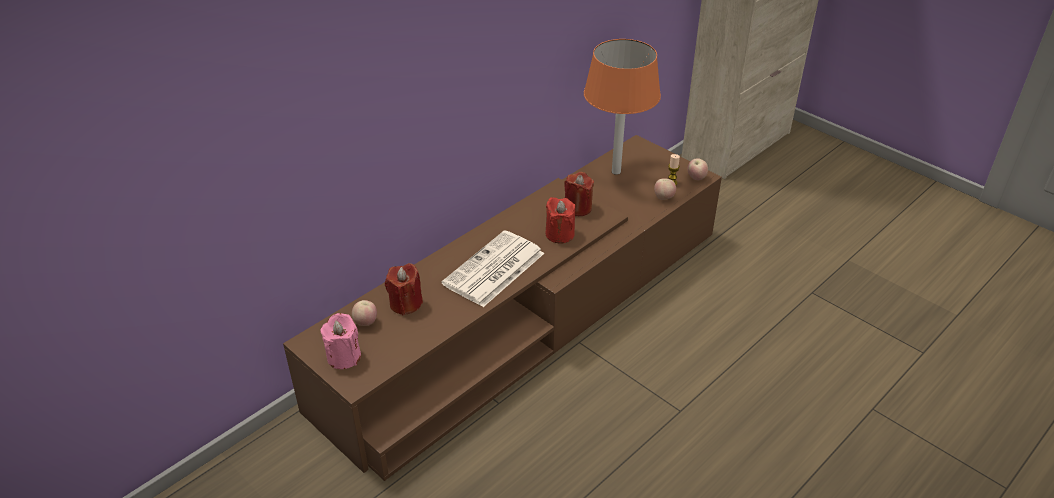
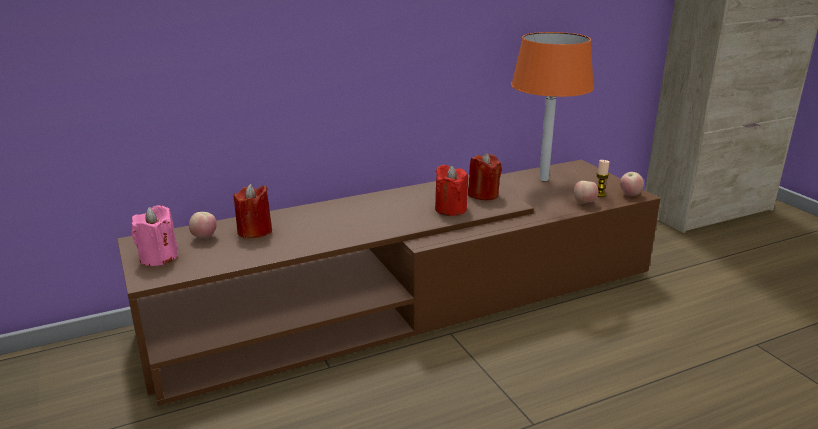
camera: 20 degrees right, 15 degrees down
(493, 270) = (362, 223): newspaper -> none

